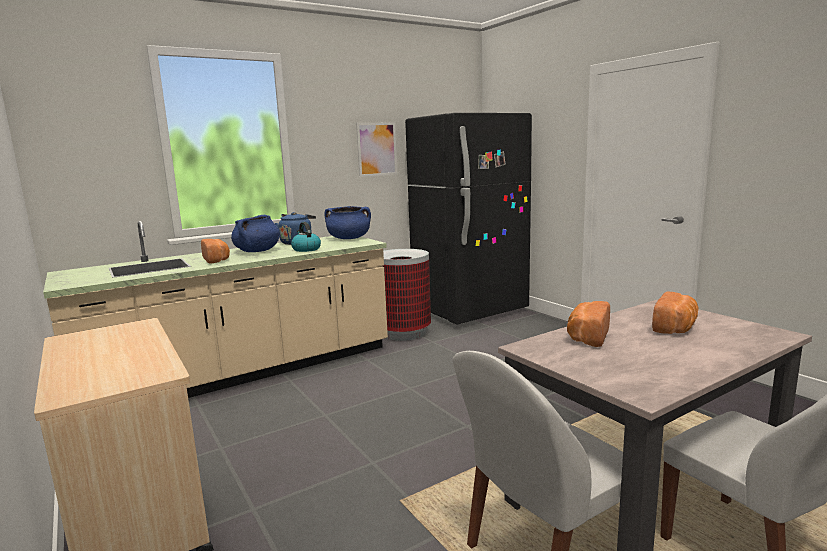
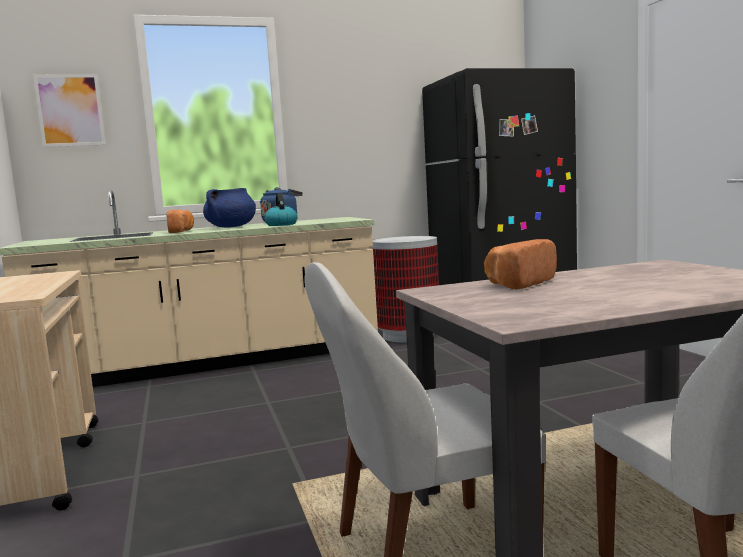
camera: 15 degrees right, 5 degrees down
(349, 238) = (340, 218): blue cooking pot -> none
(377, 149) = (387, 122): picture -> picture (70, 110)
(676, 328) = (651, 278): bread -> none

